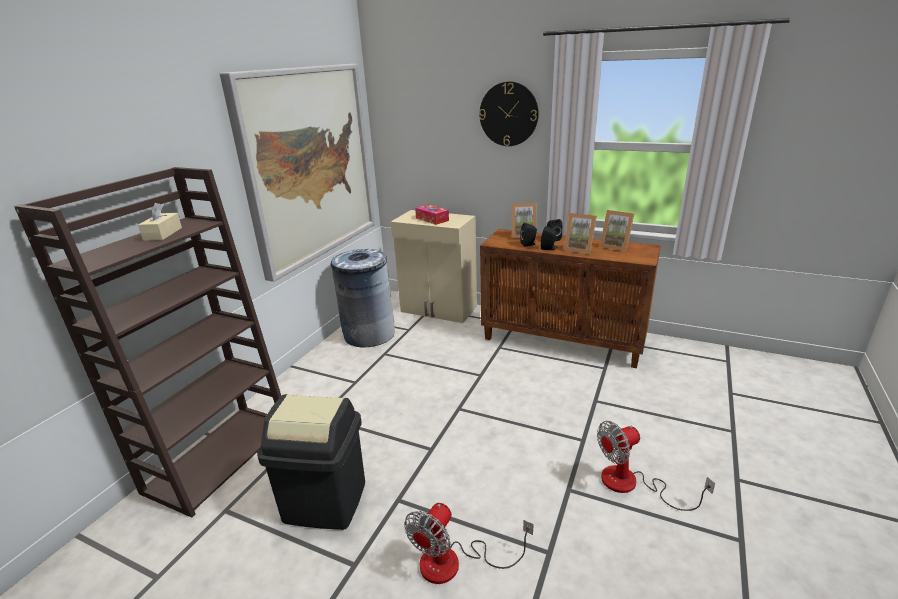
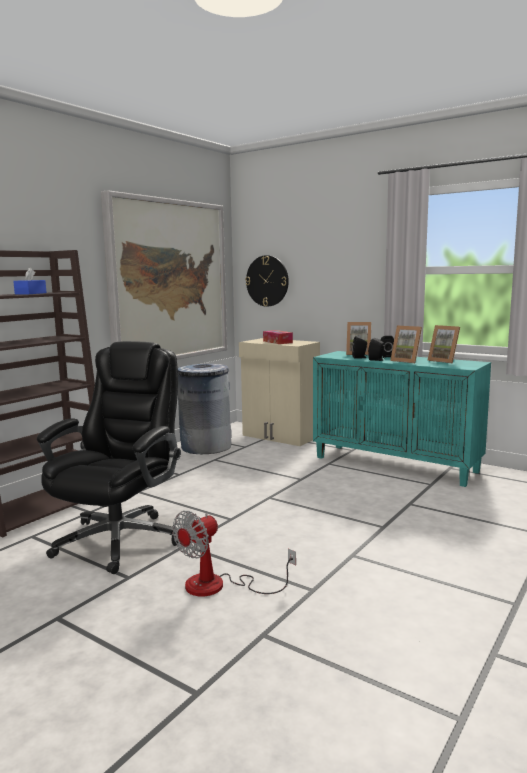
camera: 10 degrees right, 15 degrees down
(163, 234) = (31, 293): beige tissue box -> blue tissue box
(325, 501) = (120, 539): black trash can -> black office chair
(508, 114) = (351, 246): wall clock -> wall clock (267, 281)
(563, 341) = (396, 464): brown cabinet -> turquoise cabinet
(632, 484) = (419, 558): fan -> none

